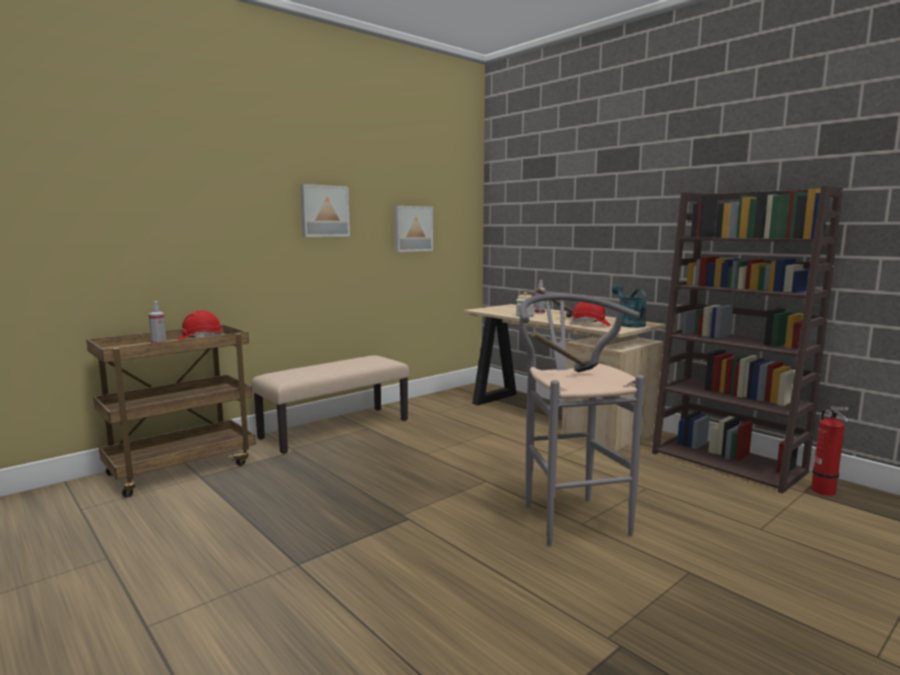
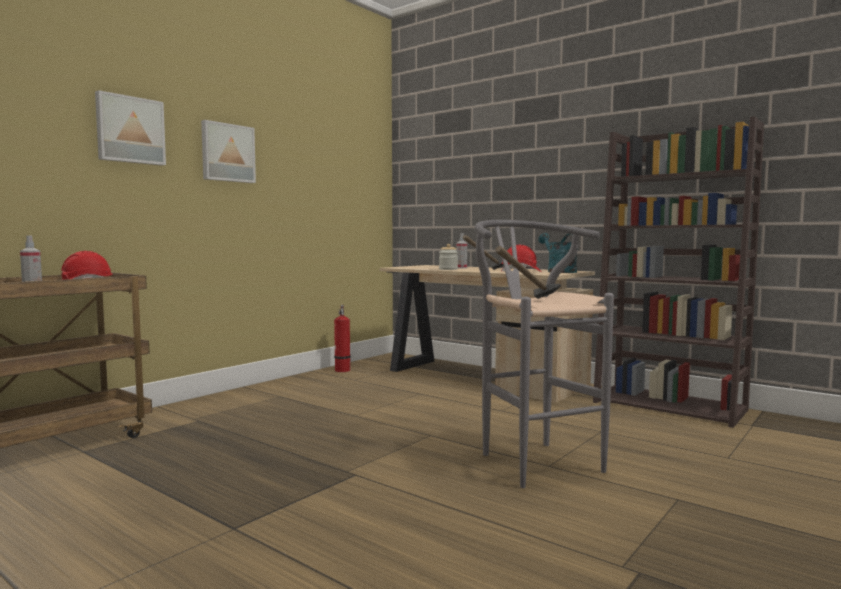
camera: 10 degrees left, 5 degrees down
(335, 429) = (242, 399): beige bench -> none
(412, 228) = (321, 181): picture -> picture (130, 130)
(825, 492) = (771, 424): fire extinguisher -> fire extinguisher (342, 370)

